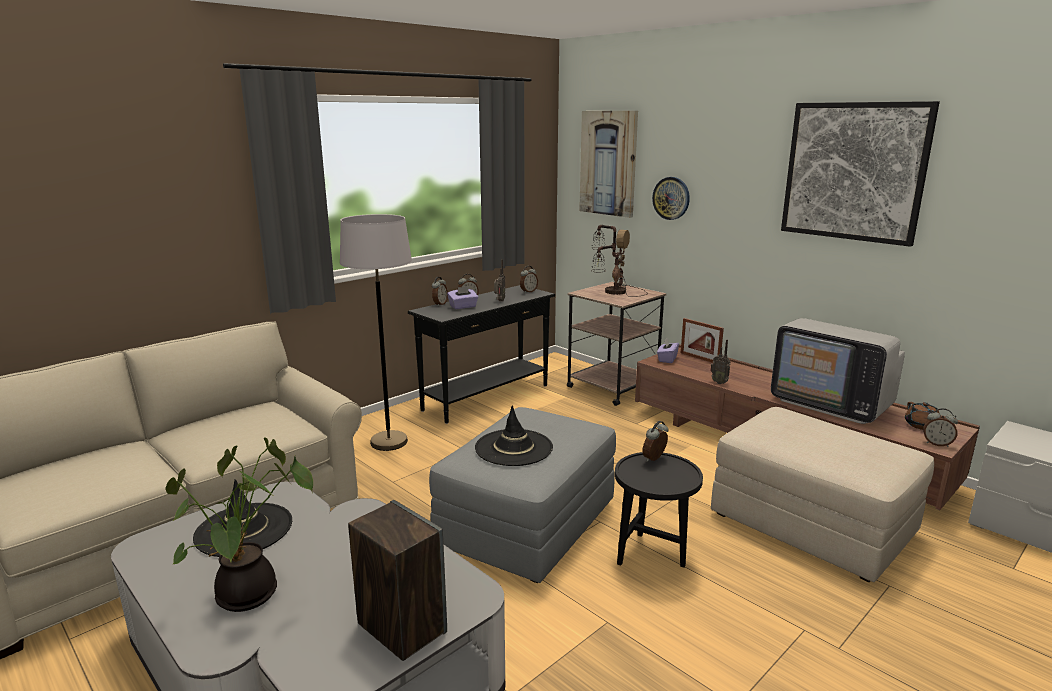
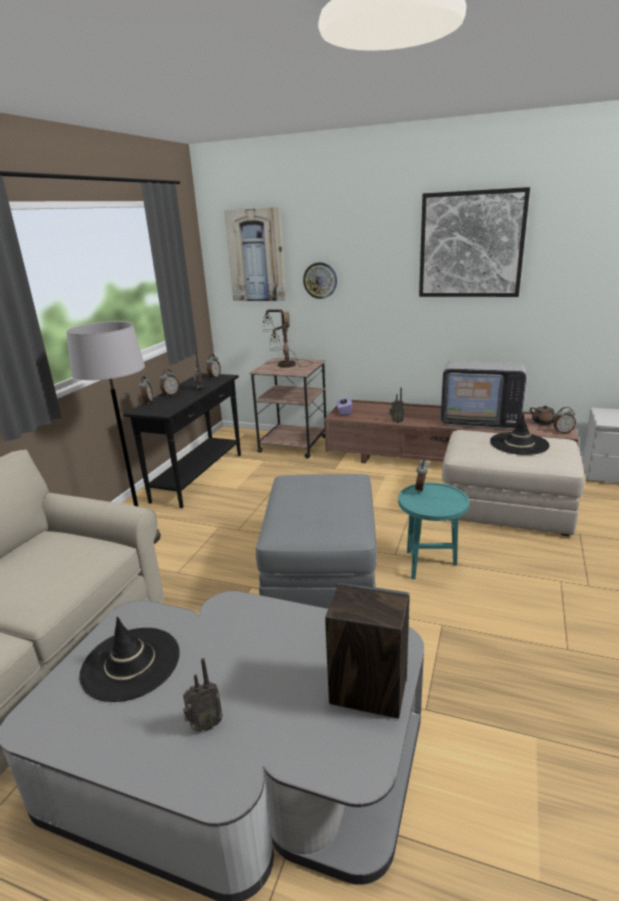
camera: 25 degrees left, 5 degrees up
(249, 598) = (204, 725): potted plant -> radio
(463, 307) = (172, 400): purple tissue box -> none
(514, 448) = (313, 510): black hat -> black hat (519, 444)
(652, 556) = (429, 564): black side table -> turquoise side table
(699, 358) = (366, 406): picture frame -> none

